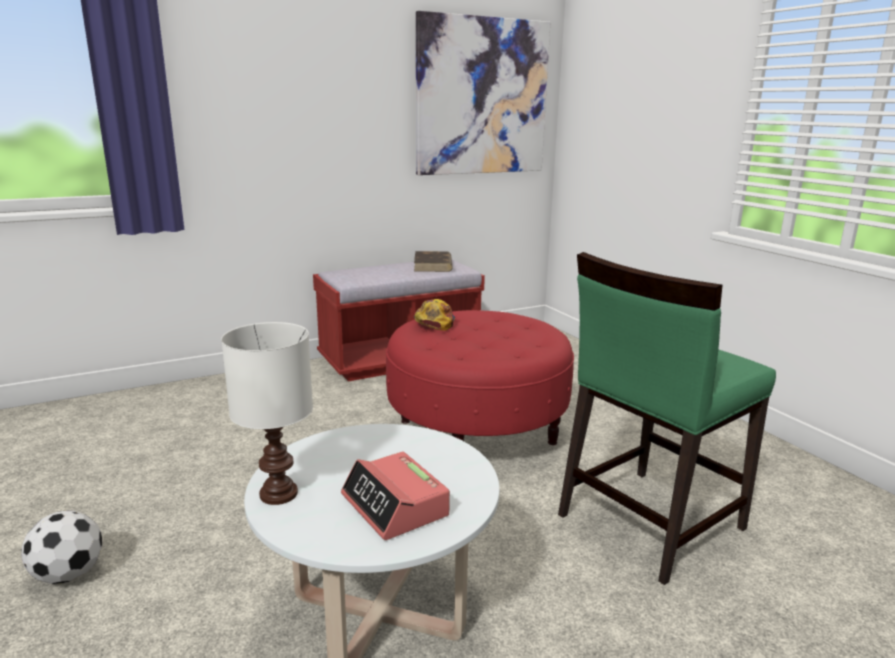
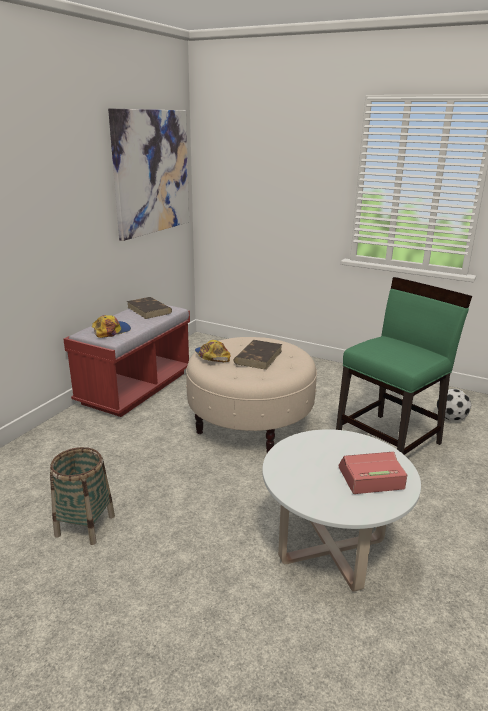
camera: 35 degrees left, 5 degrees up
(69, 574) = (119, 630): football -> football (450, 418)
(179, 466) = (85, 525): none -> basket
(280, 494) = (309, 498): white table lamp -> none
(359, 274) = (111, 331): none -> cap
(395, 506) = (370, 478): alarm clock -> alarm clock turned 150 degrees clockwise
(476, 431) = (250, 423): red ottoman -> beige ottoman
(489, 335) = (258, 357): none -> brown book
(648, 521) = (389, 442): green chair -> green chair turned 150 degrees counterclockwise

